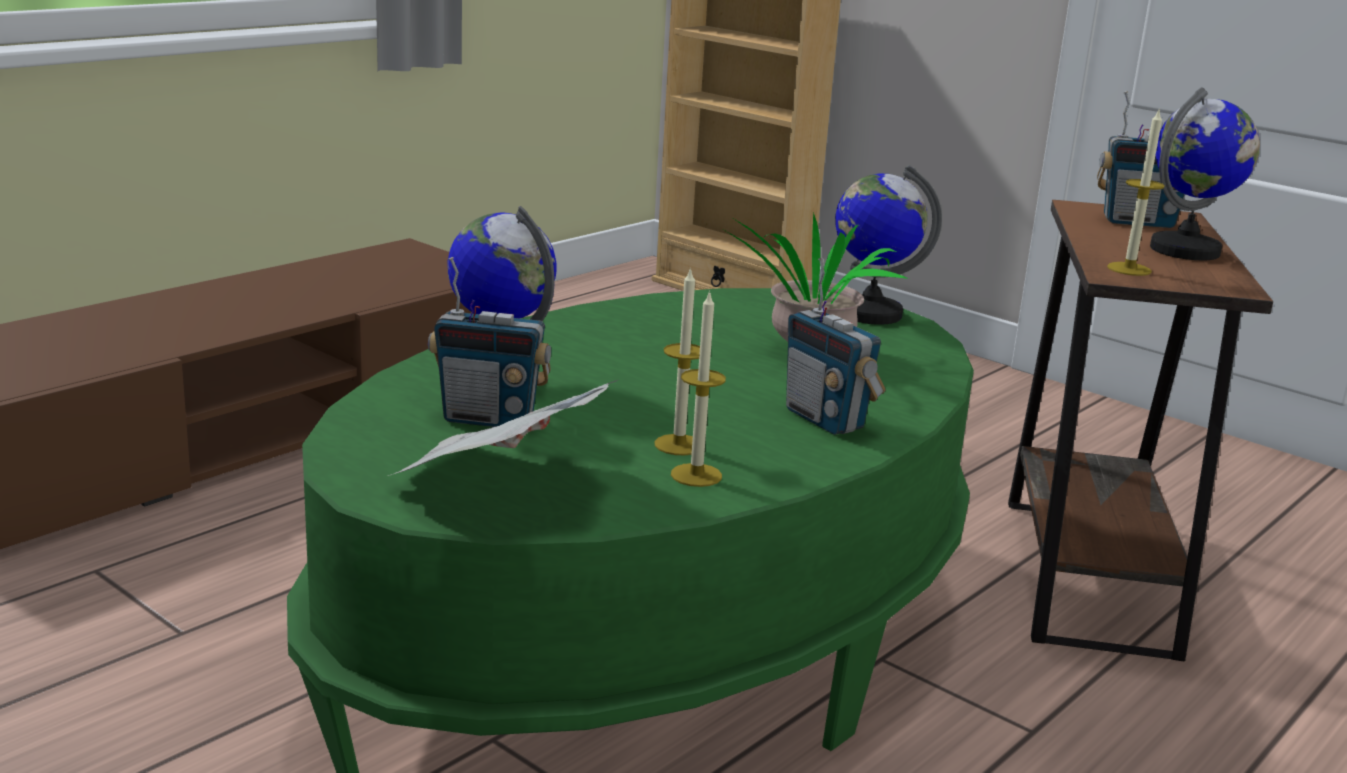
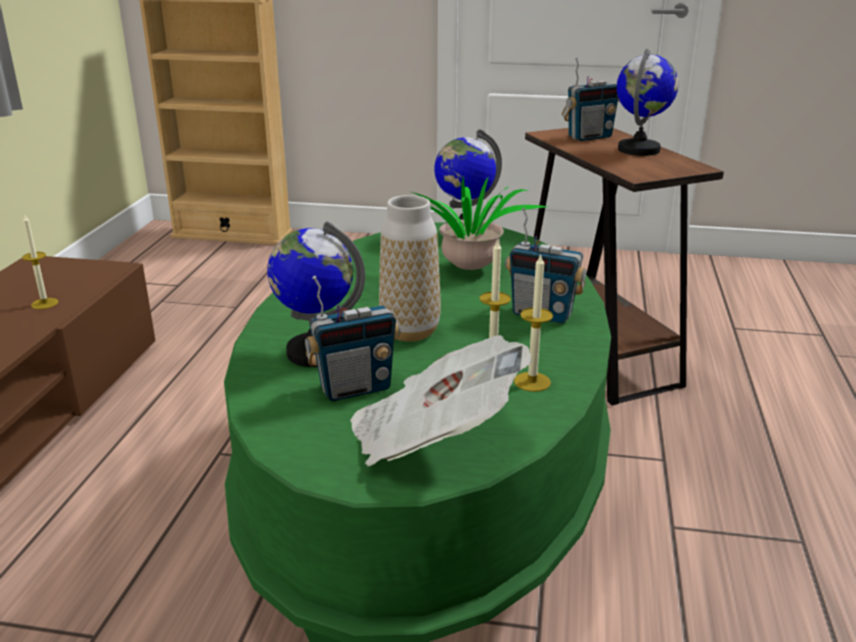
camera: 30 degrees left, 5 degrees up
(632, 389) = (410, 331): none -> vase
(1129, 269) = (636, 169): candle -> candle (44, 303)

